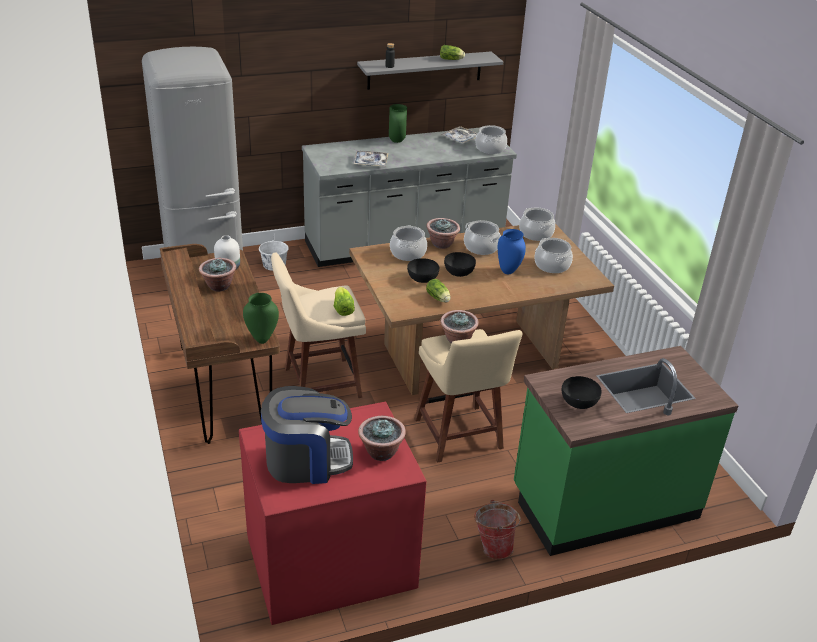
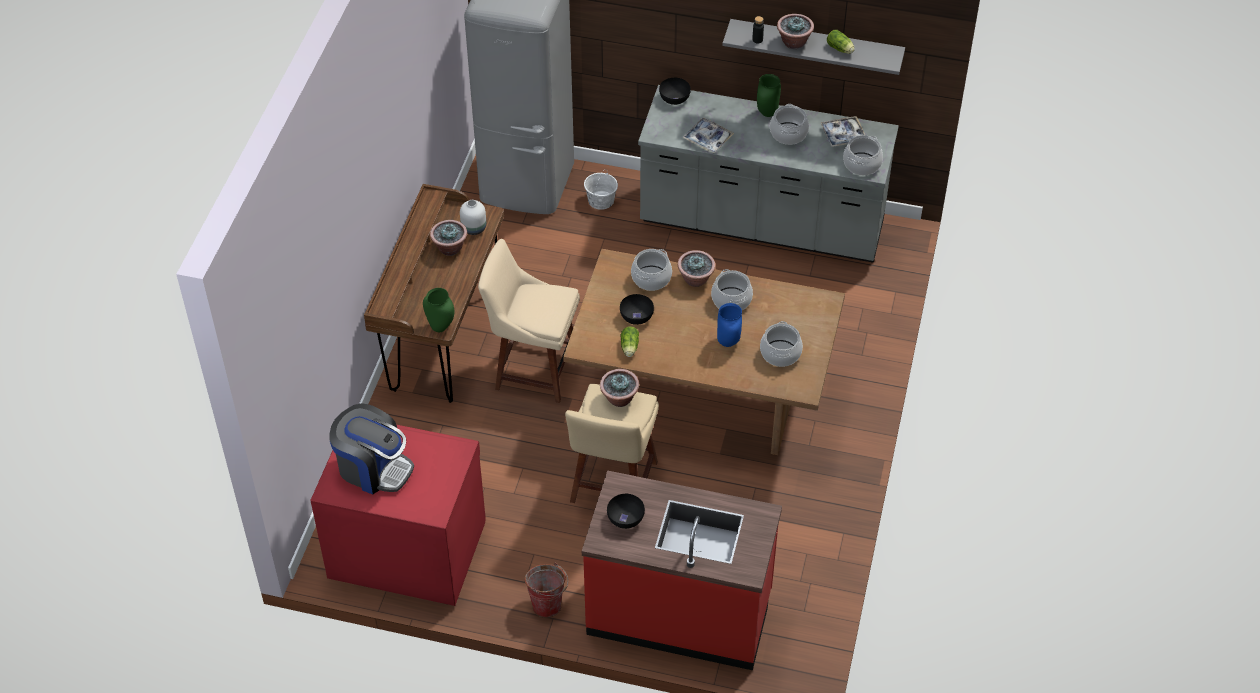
camera: 35 degrees right, 15 degrees up
(342, 309) = (547, 317): lettuce -> none
(381, 452) = (433, 487): potted plant -> potted plant (793, 42)
(459, 272) = (679, 323): black bowl -> black bowl (675, 98)
(536, 234) = (807, 304): cooking pot -> cooking pot (789, 134)
(603, 503) = (679, 613): green counter -> red counter

